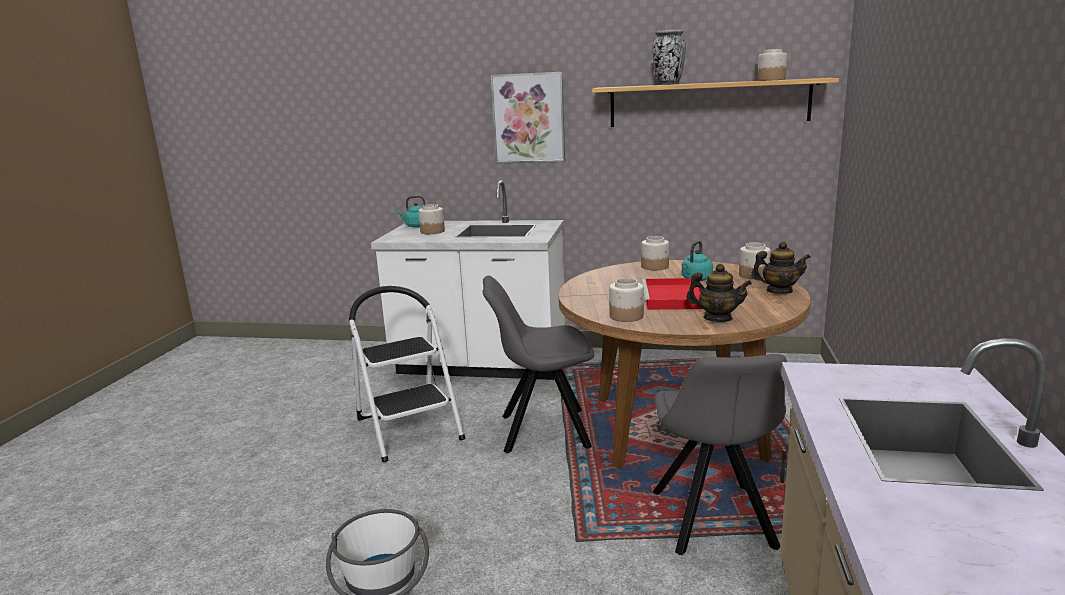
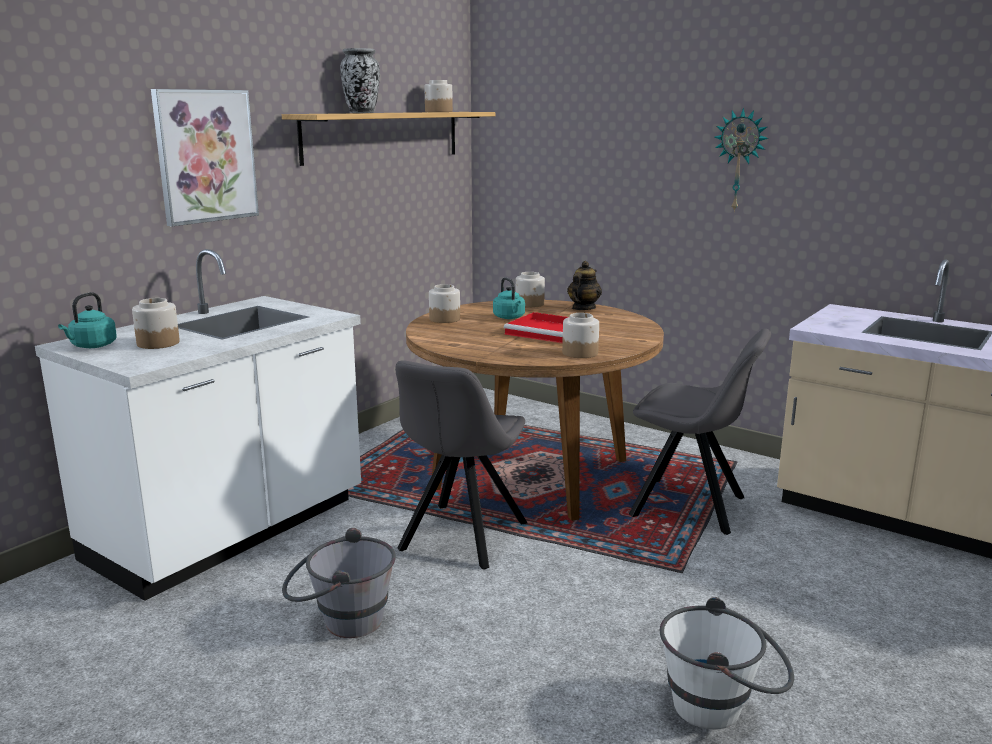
camera: 65 degrees left, 0 degrees up
(408, 427) = (341, 622): step ladder -> grey bucket
(717, 318) = (625, 333): teapot -> none
(951, 145) = (740, 160): none -> wall clock

